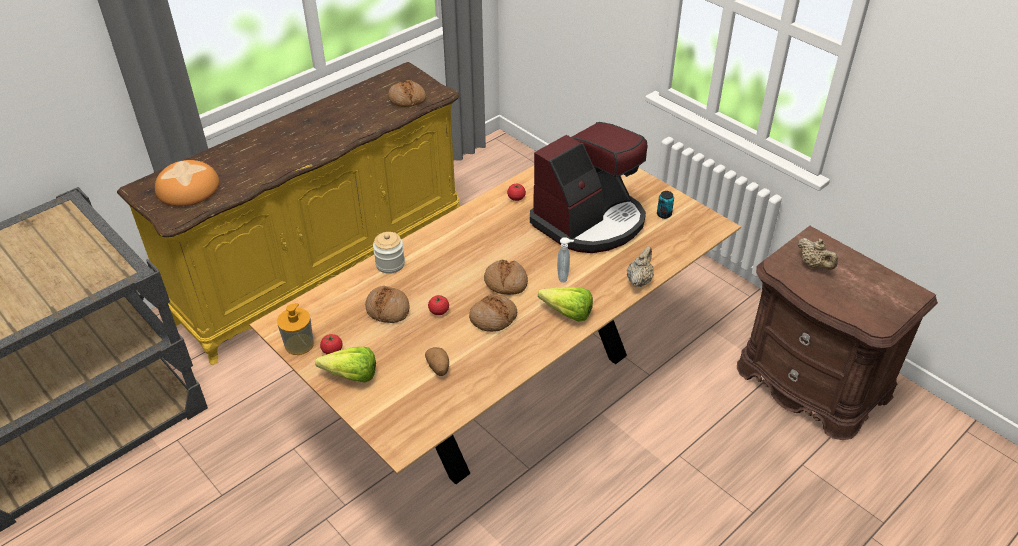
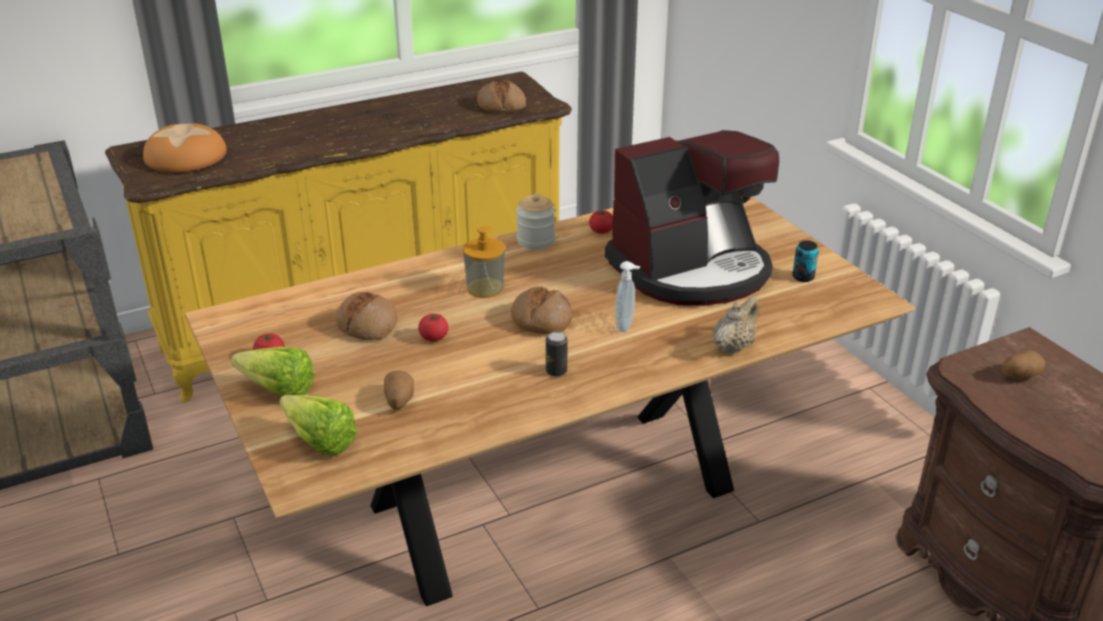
camera: 15 degrees right, 10 degrees down
(299, 344) = (232, 344): soap dispenser -> soap dispenser (485, 288)
(390, 264) = (397, 277): jar -> jar (535, 241)
(493, 318) = (504, 357): bread -> none
(532, 323) = (556, 371): none -> can
(563, 311) = (606, 365): lettuce -> lettuce (316, 438)
(814, 265) = (1019, 376): beige teapot -> potato

